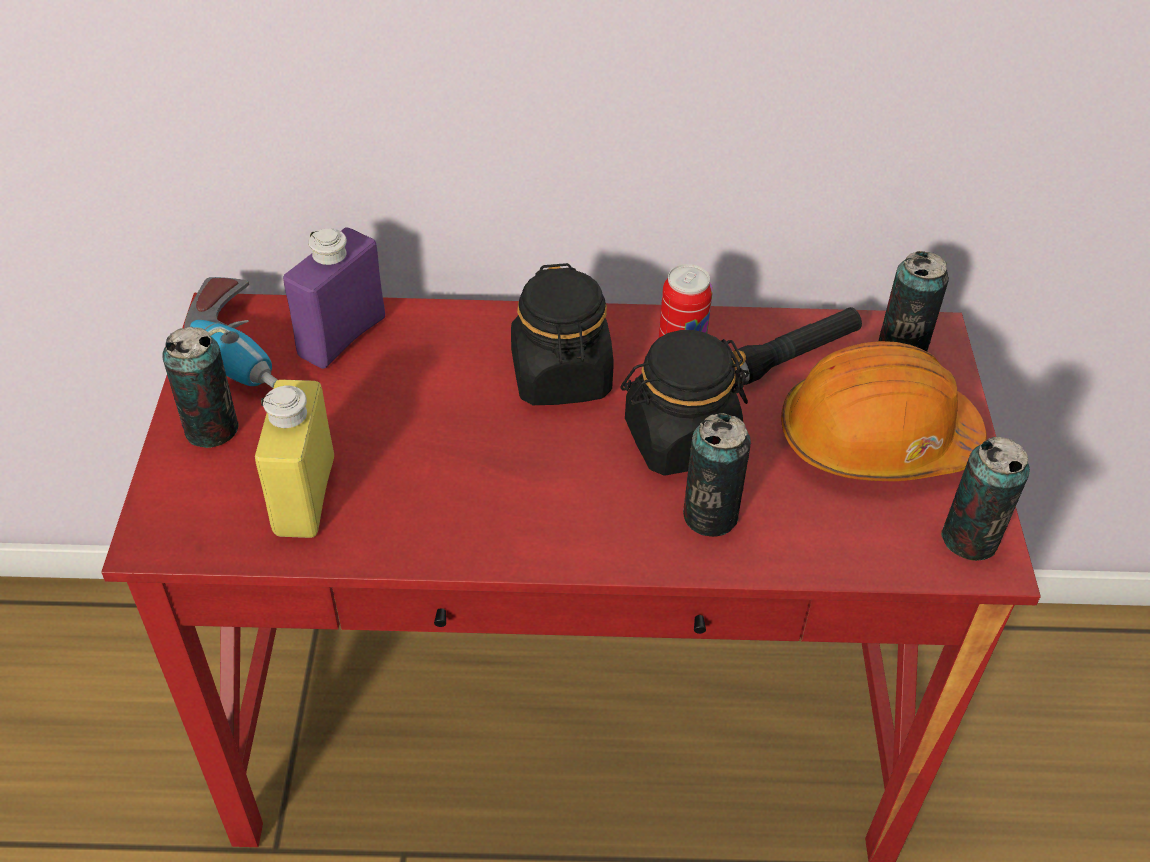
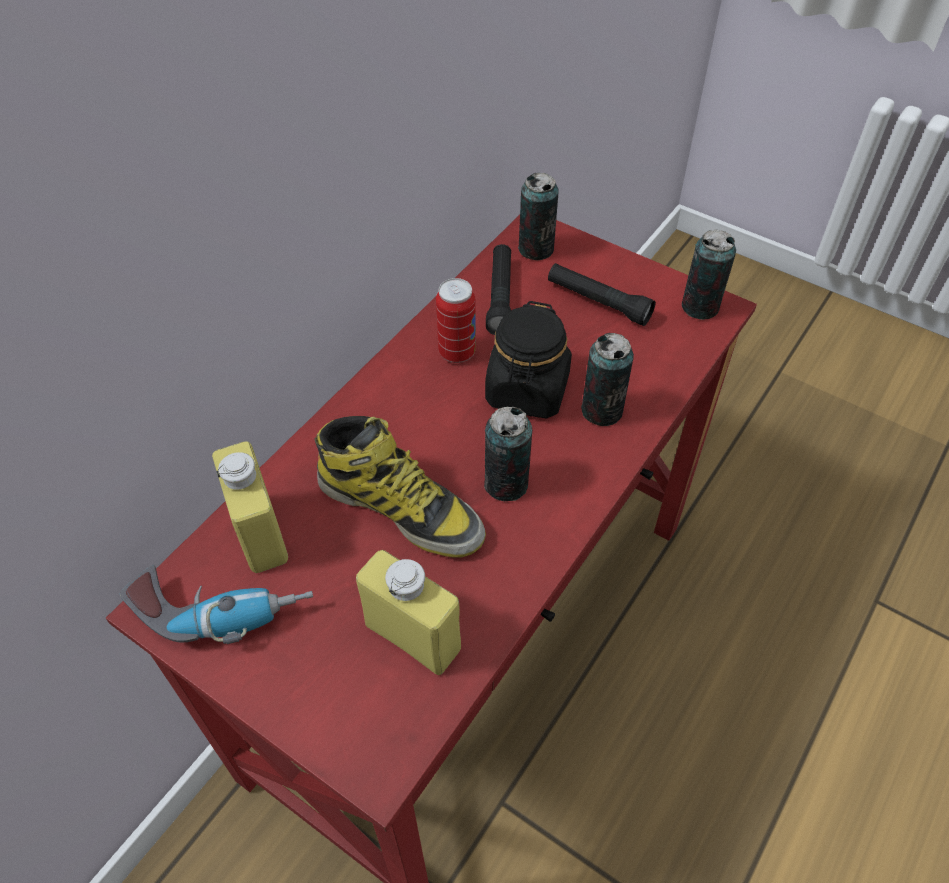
camera: 55 degrees left, 5 degrees up
(211, 429) = (287, 673): can -> can (506, 484)
(342, 336) = (260, 533): purple bottle -> yellow bottle
(445, 415) = (401, 507): none -> boot
(561, 377) = (419, 422): black jar -> none
(875, 440) = (598, 302): orange hard hat -> black flashlight

